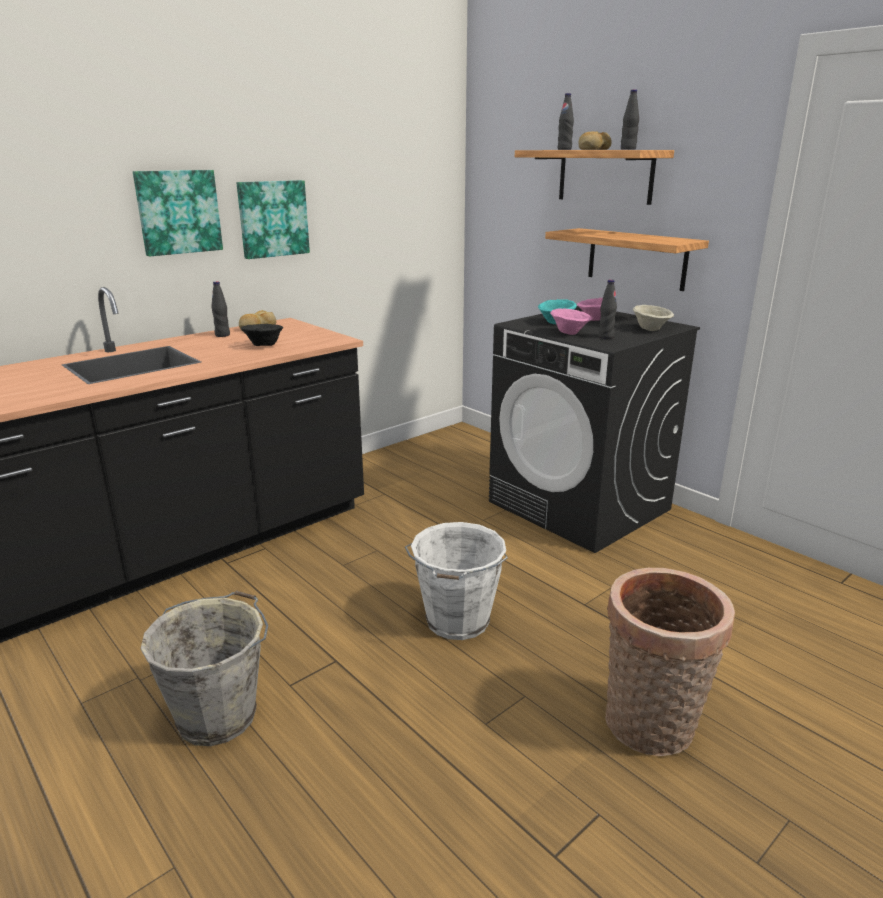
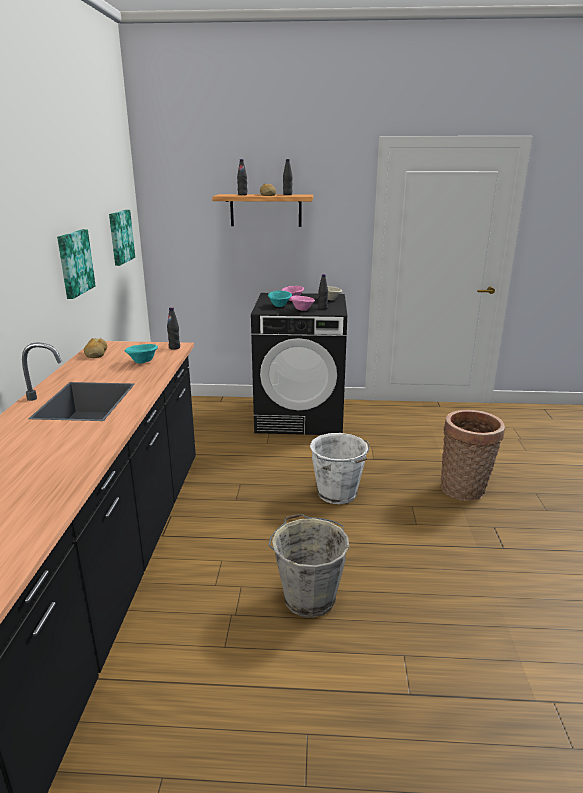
camera: 45 degrees left, 0 degrees up
(178, 212) = (35, 268): picture -> picture (120, 237)
(222, 335) = (86, 364): black bottle -> black bottle (174, 347)
(263, 346) = (142, 362): black bowl -> turquoise bowl
(636, 259) = (295, 259): shelf -> none

